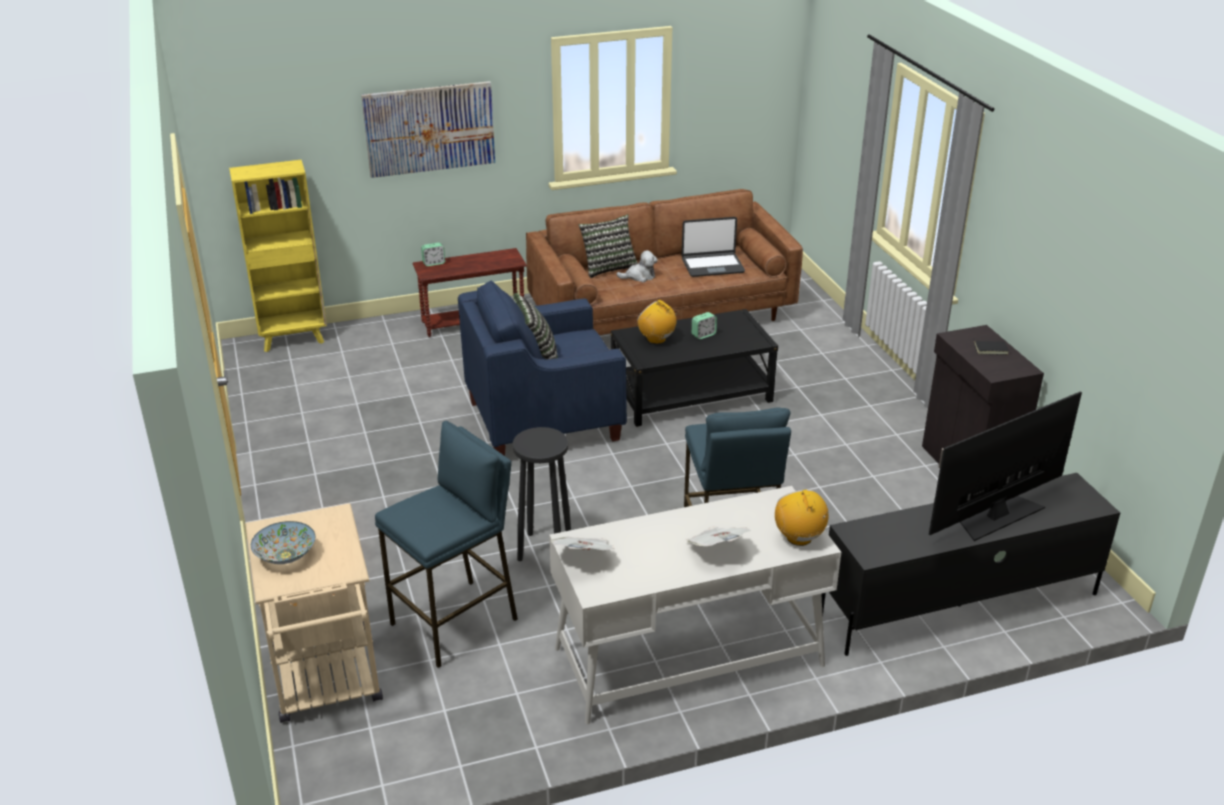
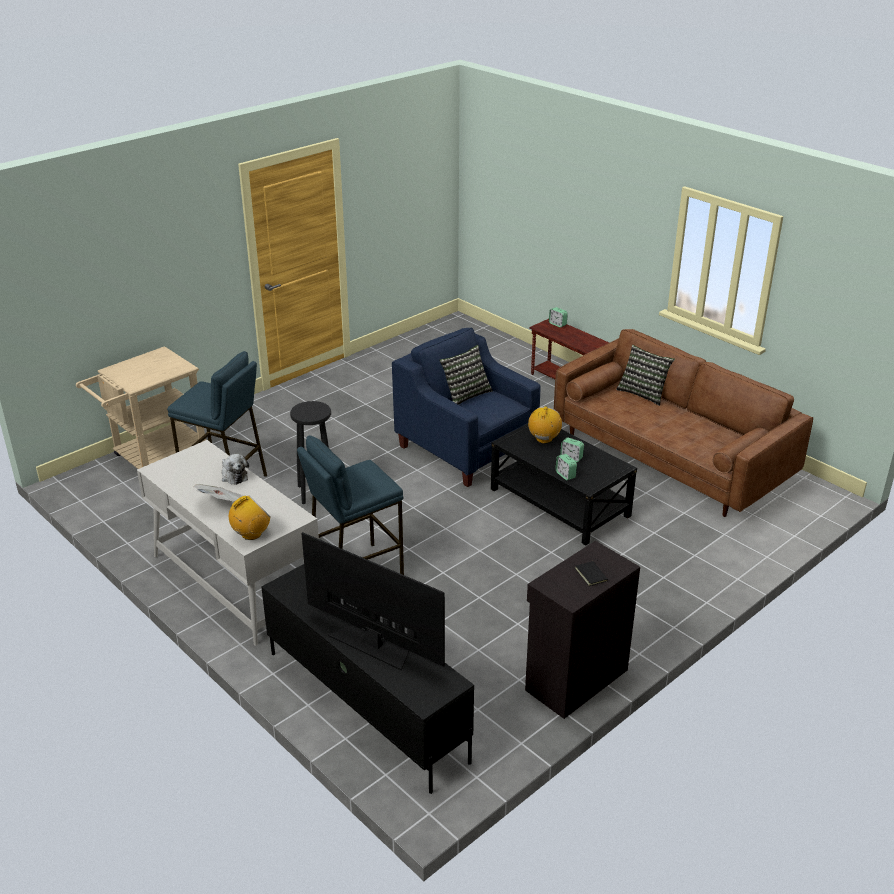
camera: 65 degrees right, 0 degrees up
(285, 555) = (139, 365): bowl -> none
(294, 339) = (481, 332): yellow bookcase -> none
(429, 129) = (590, 223): picture -> none
(585, 556) = (189, 457): newspaper -> none
(639, 276) = (643, 409): plush toy -> plush toy (233, 475)
(712, 265) = (700, 436): laptop -> none
(732, 347) = (565, 475): none -> alarm clock

